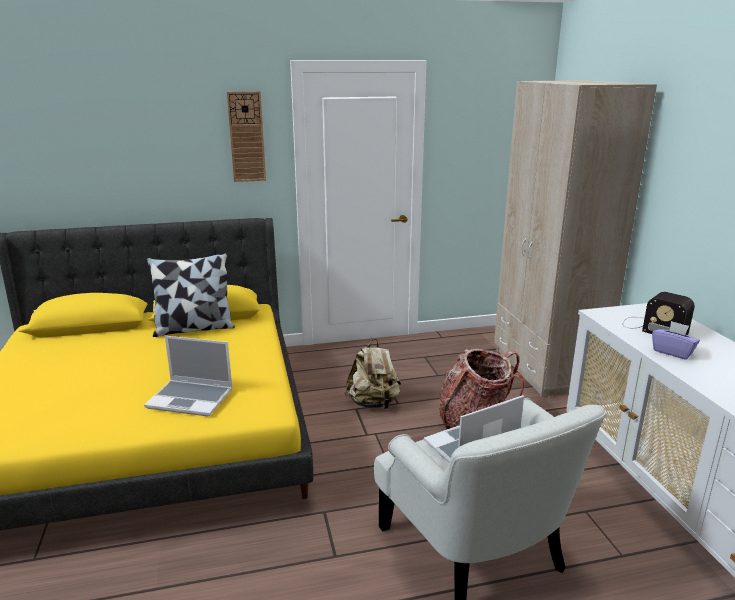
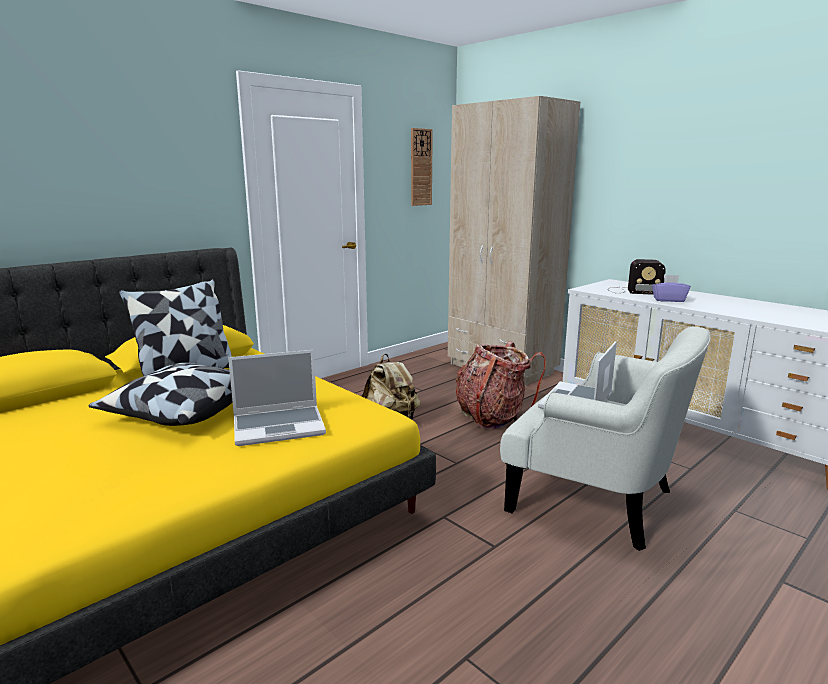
camera: 30 degrees left, 5 degrees down
(150, 366) = (180, 413): none -> pillow
(246, 137) = (194, 154): wall clock -> wall clock (421, 167)

